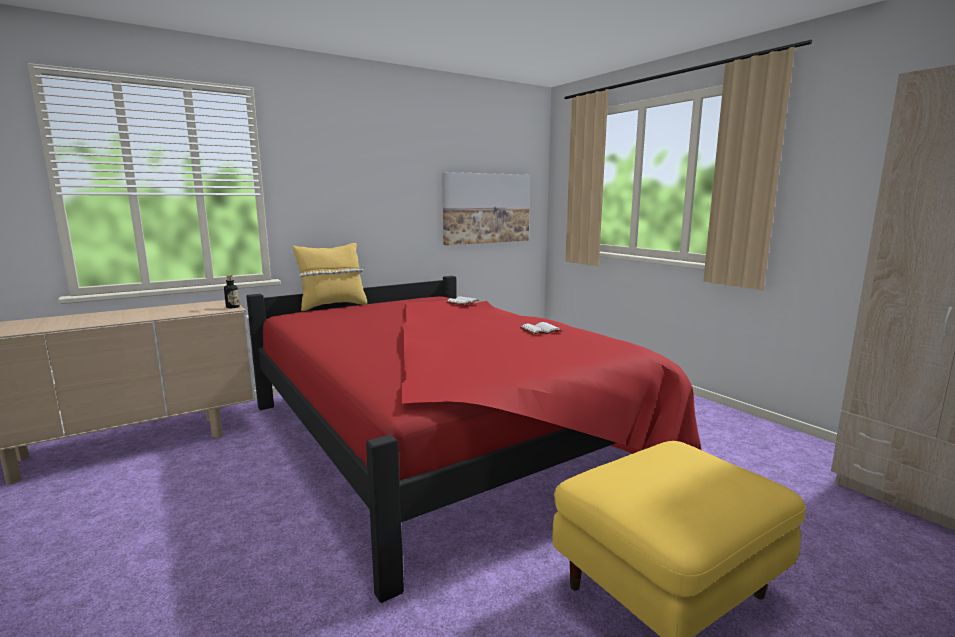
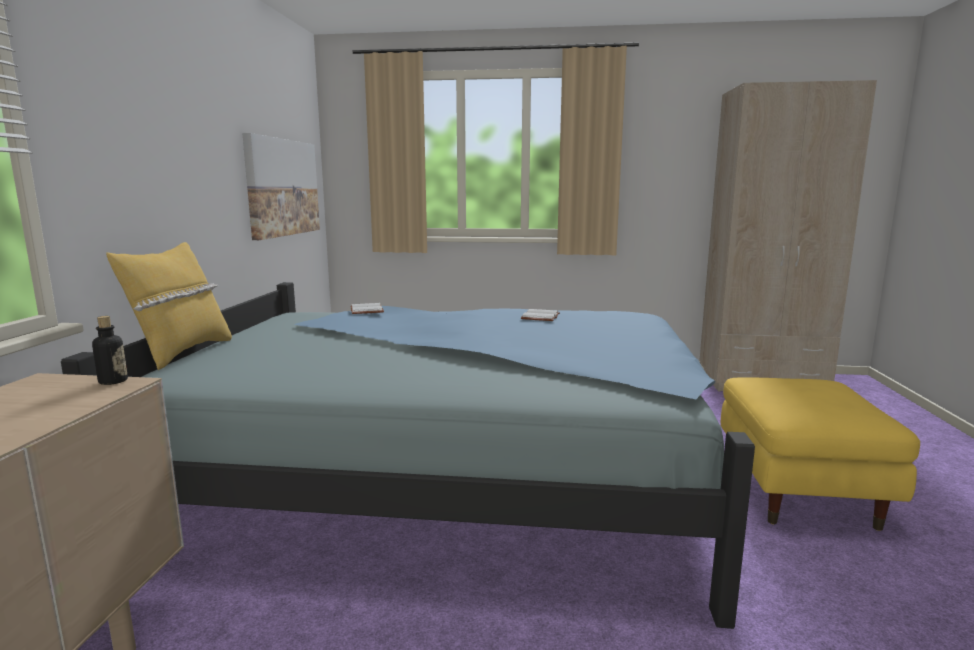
camera: 50 degrees left, 0 degrees up
(448, 437) = (458, 477): red bed -> blue bed

